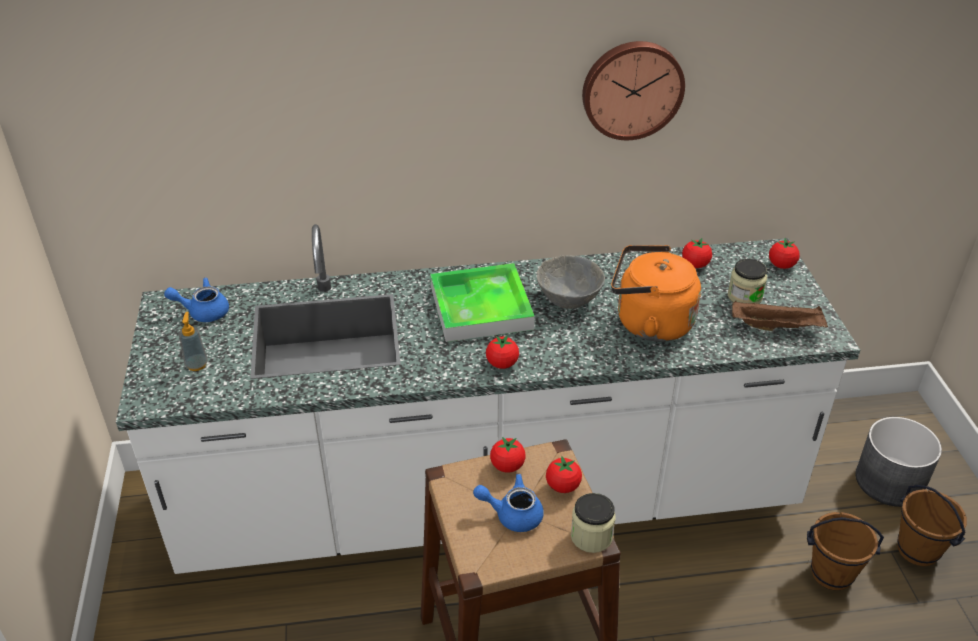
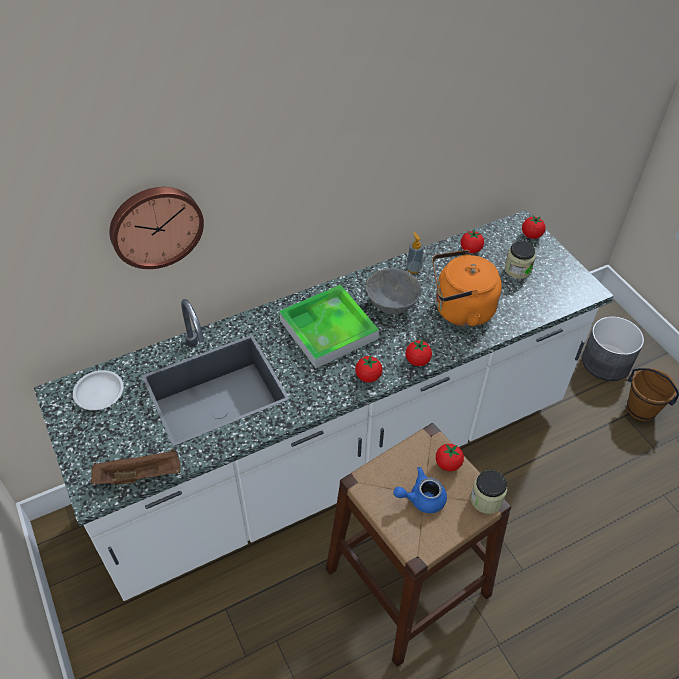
camera: 20 degrees left, 10 degrees up
(196, 364) = (120, 446): soap dispenser -> soap dispenser (413, 268)
(203, 311) = (99, 393): blue teapot -> white plate
(507, 466) = (400, 459): tomato -> tomato (417, 360)
(632, 89) = (417, 128): wall clock -> wall clock (155, 225)
(777, 327) = (550, 290): brown tray -> brown tray (140, 475)
(831, 574) = (593, 445): brown bucket -> none

